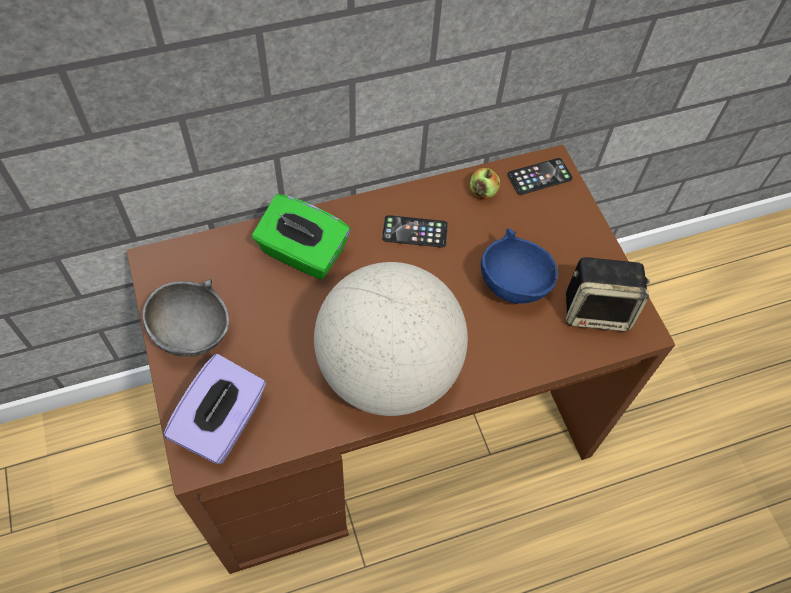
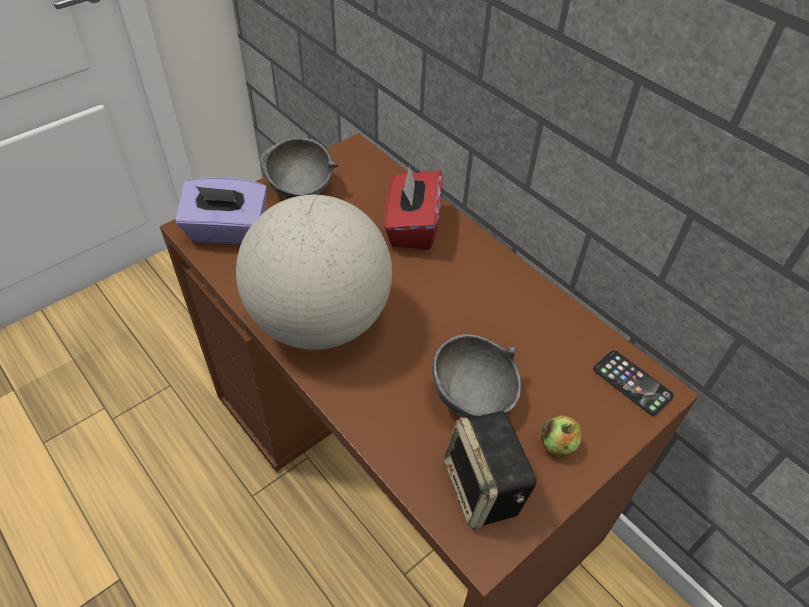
camera: 70 degrees right, 10 degrees down
(302, 253) = (412, 227): green tissue box -> red tissue box
(415, 232) = (485, 296): phone -> none
(482, 192) = (572, 336): apple -> apple (557, 445)
(515, 284) = (473, 396): blue bowl -> grey bowl

